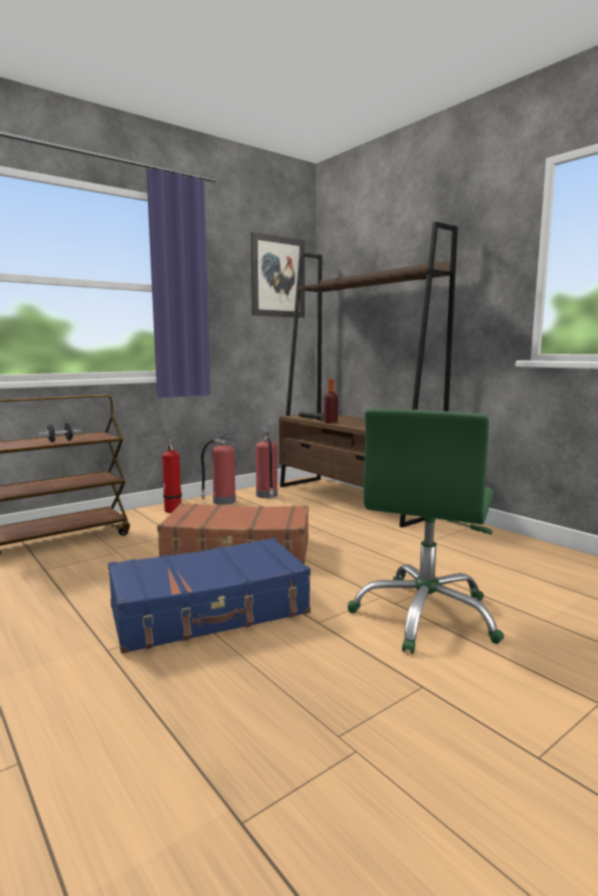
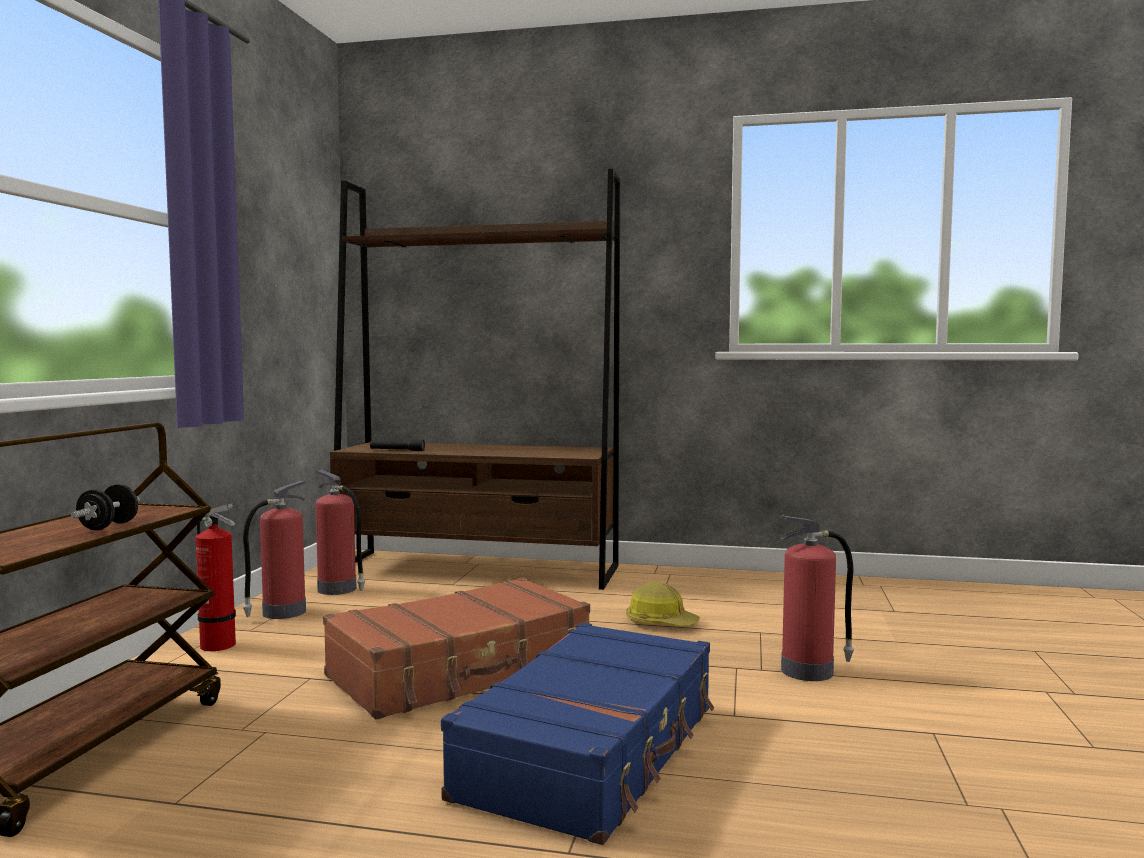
camera: 40 degrees left, 5 degrees down
(277, 277) = (304, 217): picture -> none
(330, 422) = (445, 452): bottle -> none
(393, 556) = (660, 623): none -> hard hat
(426, 615) = (810, 671): green office chair -> fire extinguisher

